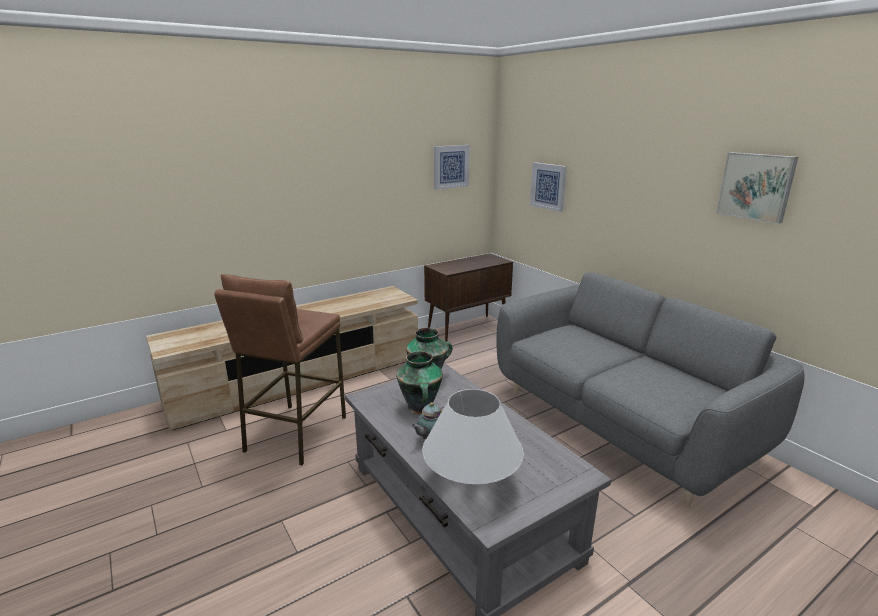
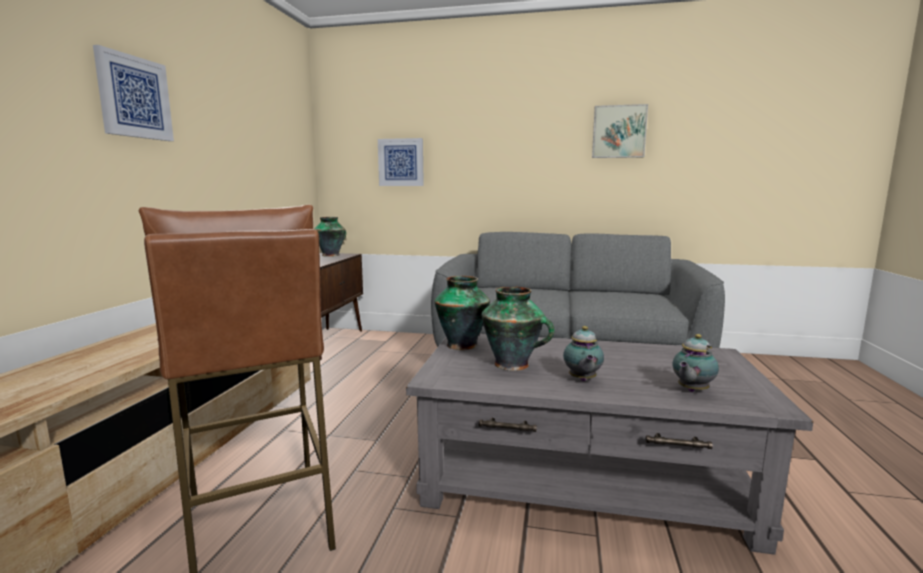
camera: 45 degrees left, 10 degrees down
(451, 166) = (282, 142): picture -> picture (134, 97)
(472, 484) = (691, 390): white table lamp -> teapot
(487, 259) = (331, 255): none -> vase

